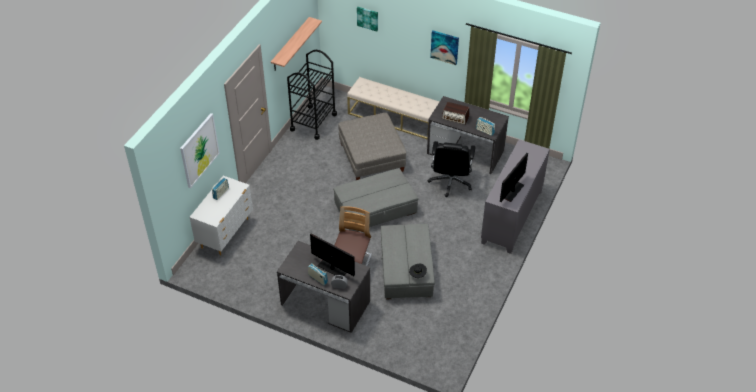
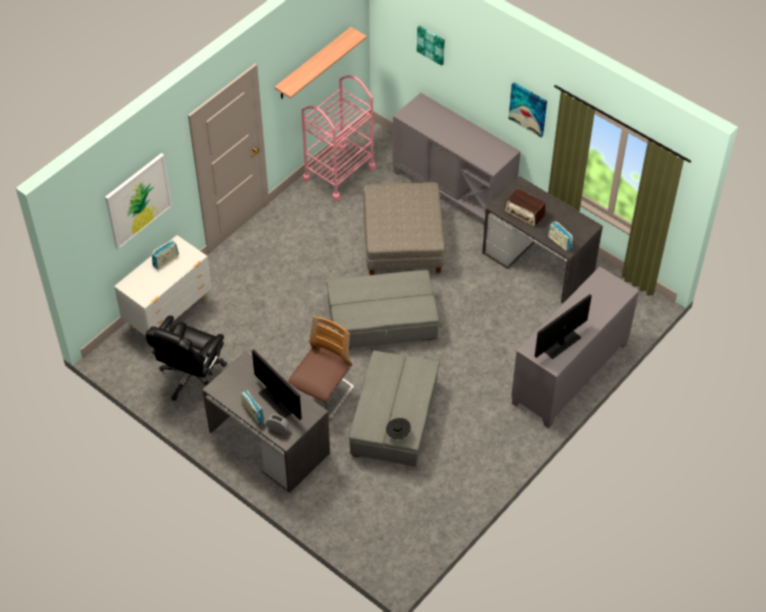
camera: 15 degrees right, 5 degrees up
(313, 122) = (339, 173): black cart -> pink cart
(393, 118) = (453, 189): beige bench -> grey cabinet
(450, 182) = (501, 303): black office chair -> black office chair (192, 377)

